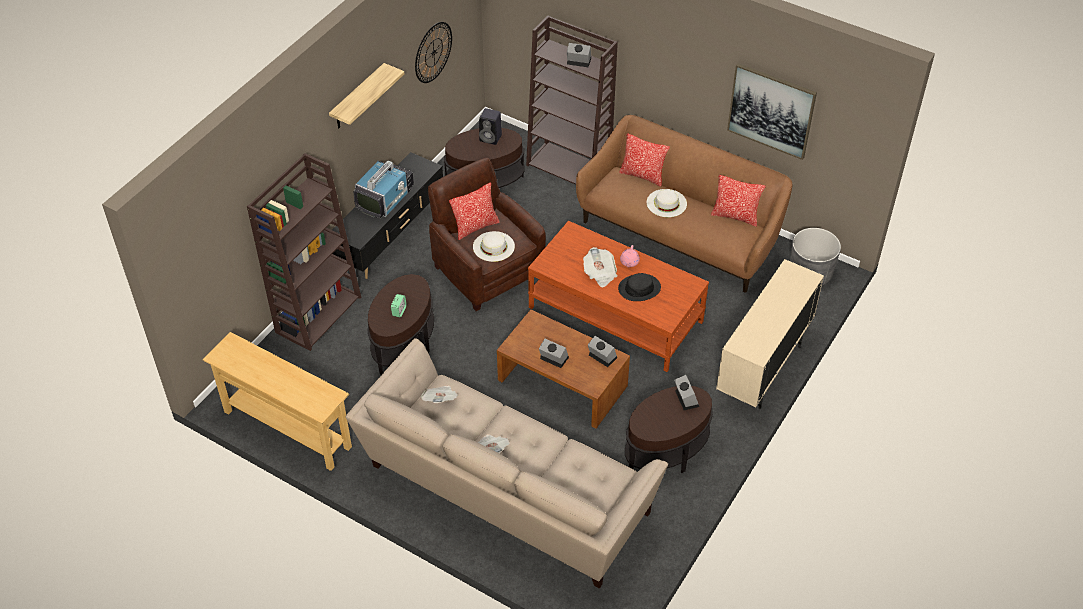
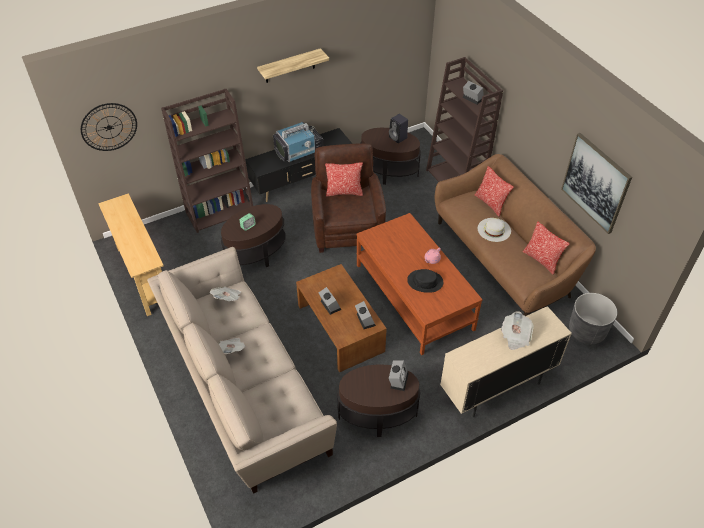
camera: 30 degrees right, 0 degrees up
(433, 52) = (374, 59): wall clock -> wall clock (109, 127)
(493, 246) = (345, 210): white hat -> none
(600, 274) = (404, 259): newspaper -> newspaper (515, 336)

